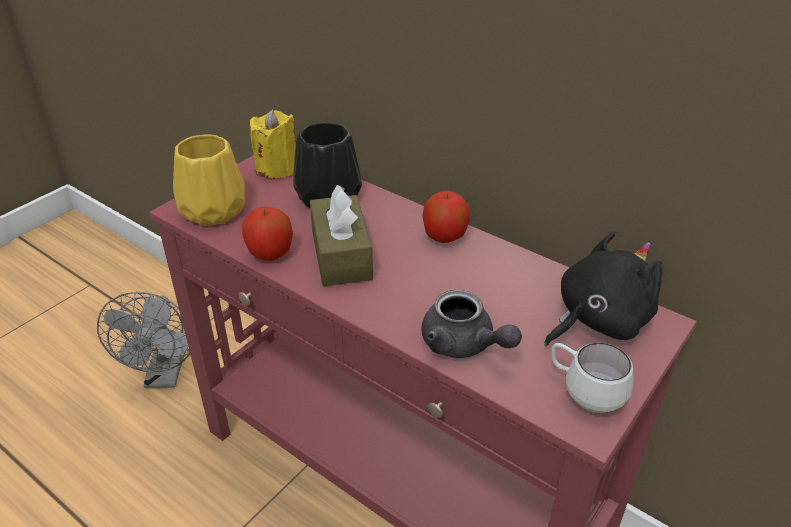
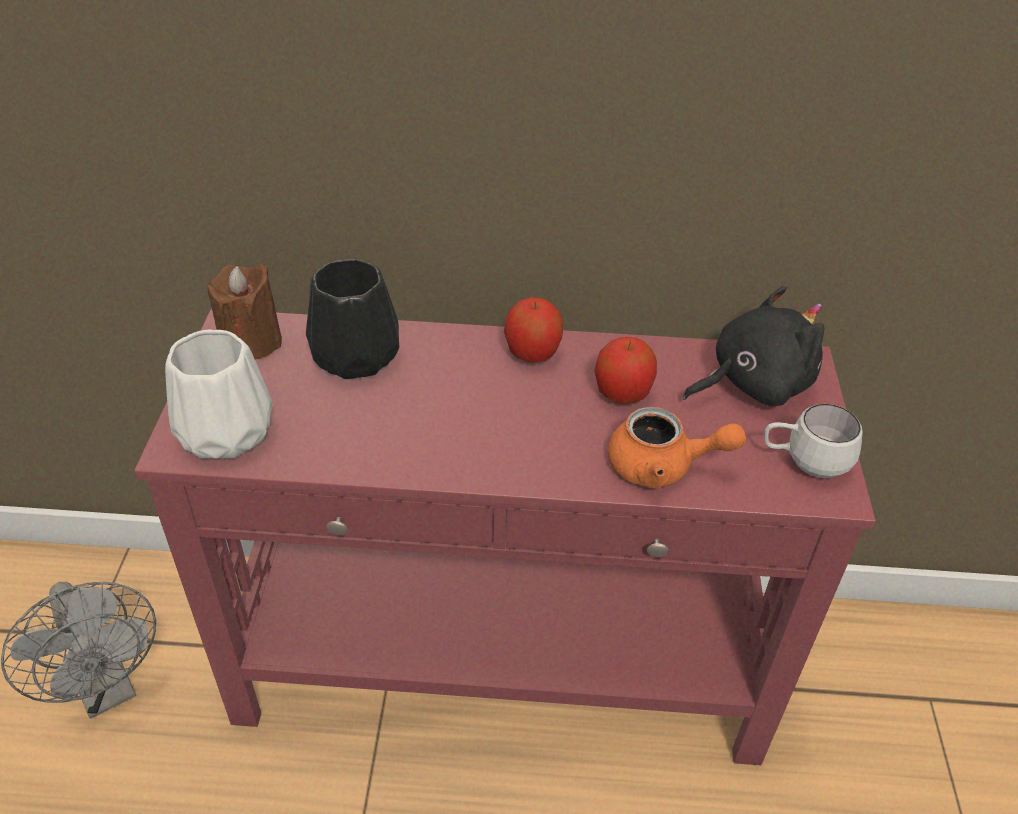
camera: 35 degrees left, 5 degrees up
(212, 212) = (225, 435): yellow vase -> white vase
(270, 253) = (357, 457): apple -> apple (622, 394)
(277, 168) = (251, 342): yellow candle -> brown candle
(341, 255) = (442, 422): brown tissue box -> none
(464, 345) = (662, 466): grey teapot -> orange teapot
(597, 320) = (753, 383): black plush toy -> black plush toy turned 45 degrees clockwise

